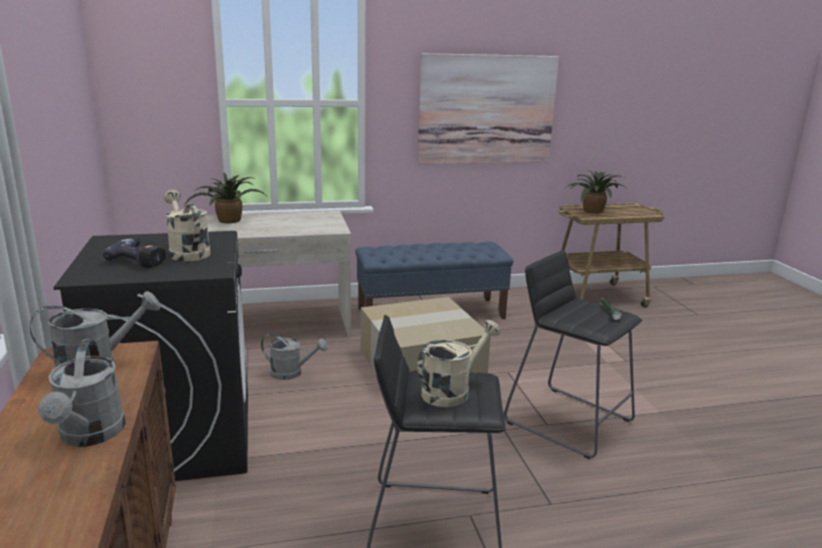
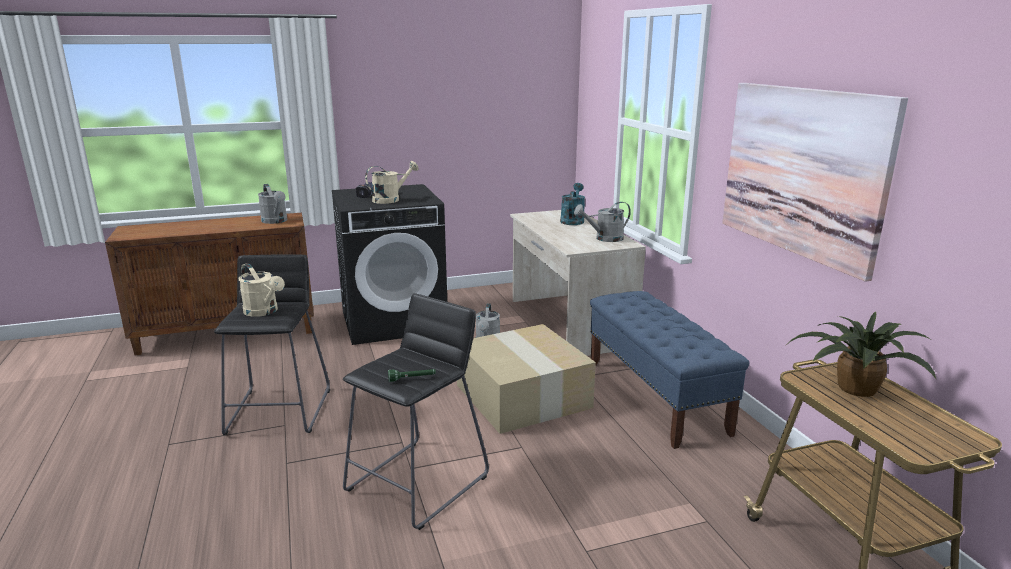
camera: 85 degrees right, 0 degrees up
(90, 436) = (207, 229): grey watering can -> grey watering can (604, 239)
(228, 221) = (572, 220): potted plant -> turquoise watering can

